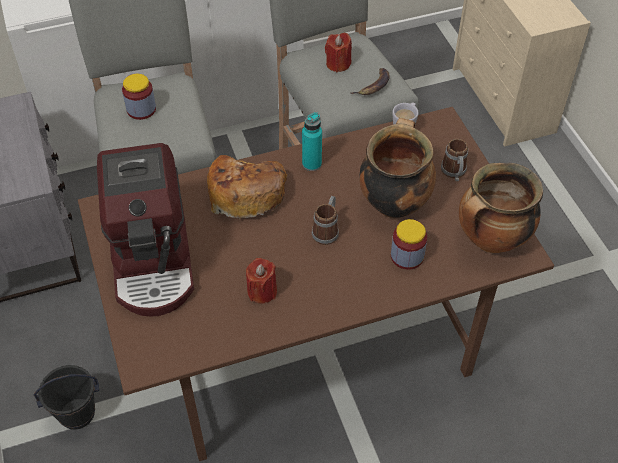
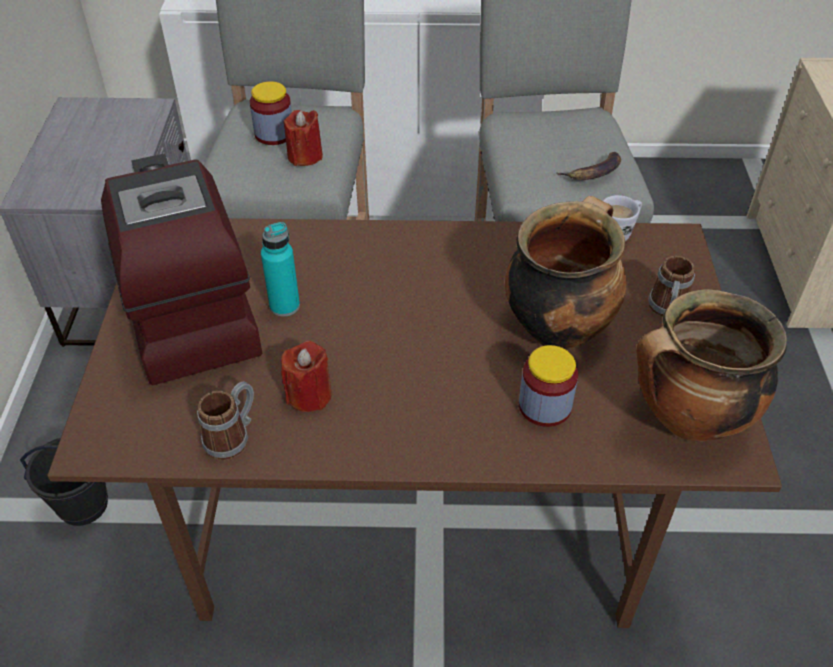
camera: 20 degrees right, 5 degrees down
(154, 261) = (188, 315): coffee machine -> coffee machine turned 150 degrees clockwise
(245, 192) = (355, 261): bread -> none
(312, 164) = (463, 248): turquoise bottle -> turquoise bottle (284, 306)
(327, 230) = (442, 339): mug -> mug (233, 436)
(338, 64) = (556, 137): red candle -> red candle (305, 156)

